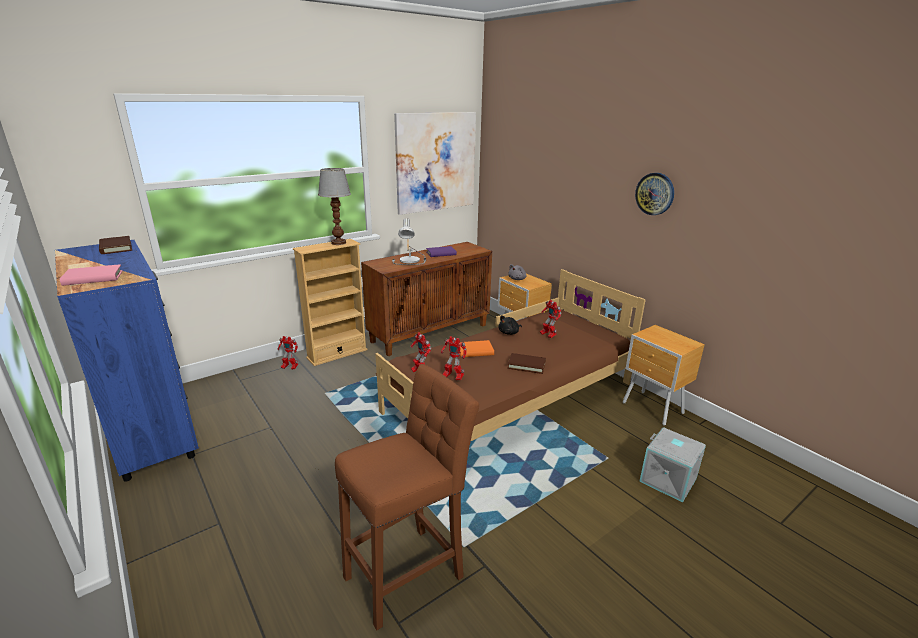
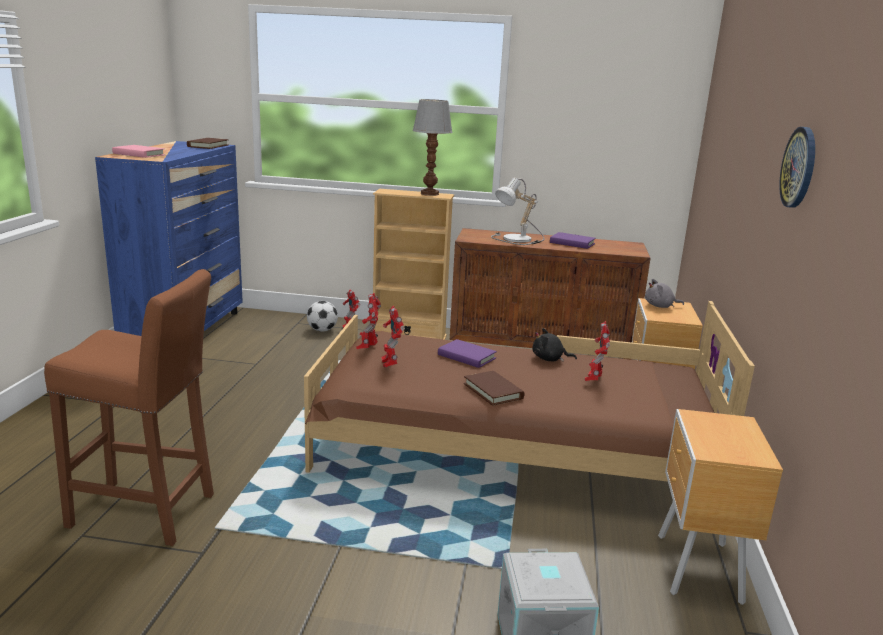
camera: 45 degrees right, 5 degrees down
(270, 377) = (322, 330): none -> football
(436, 162) = (616, 116): picture -> none
(475, 351) = (466, 357): orange book -> purple book

